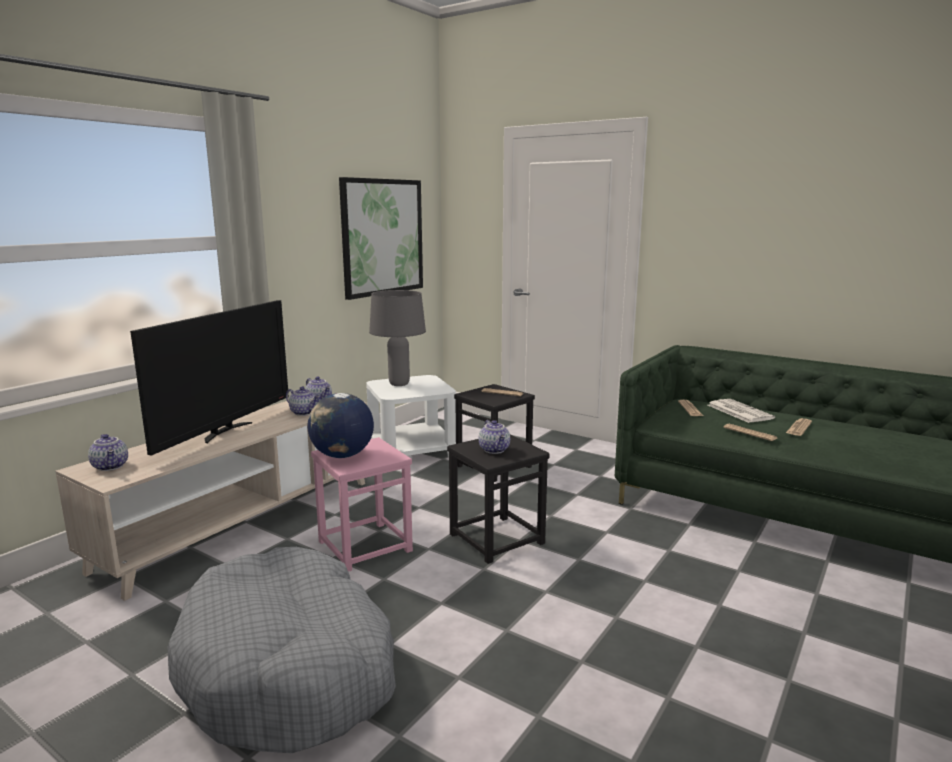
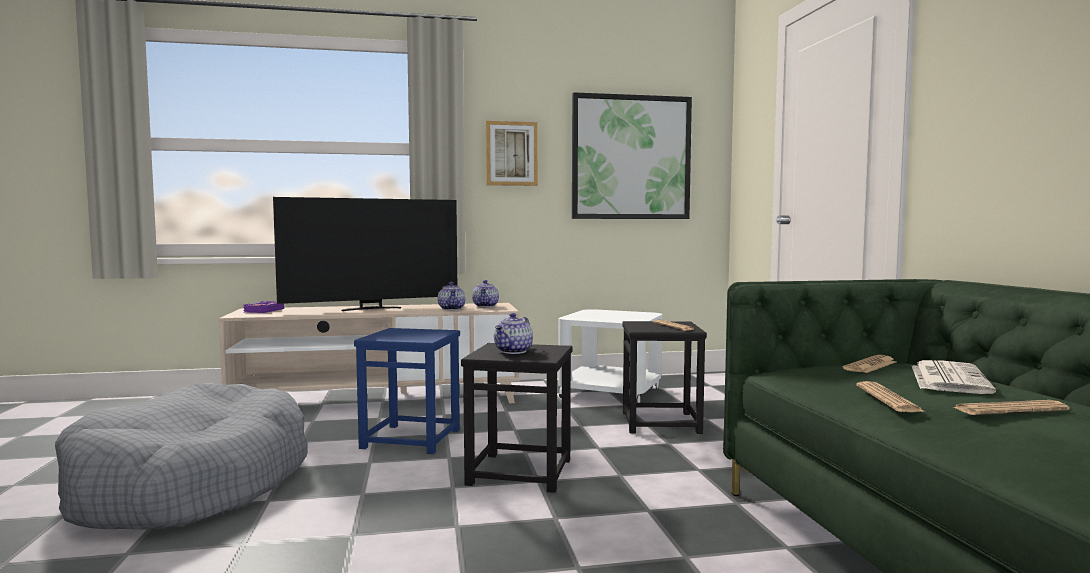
camera: 45 degrees right, 10 degrees down
(111, 466) = (263, 311): teapot -> purple book
(295, 241) = (511, 153): none -> picture
(342, 455) = (395, 332): globe -> none
(365, 546) = (412, 438): pink stool -> blue stool
(399, 384) = (606, 313): grey table lamp -> none

